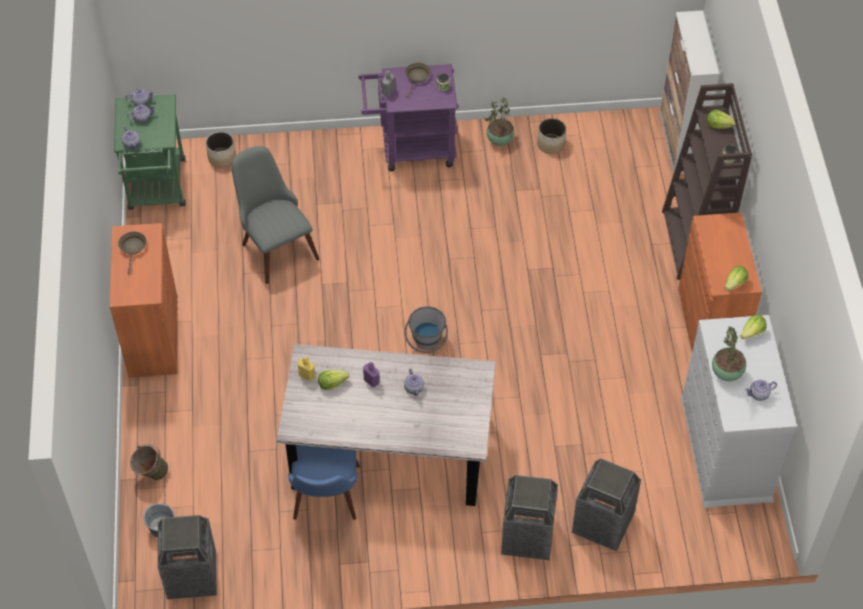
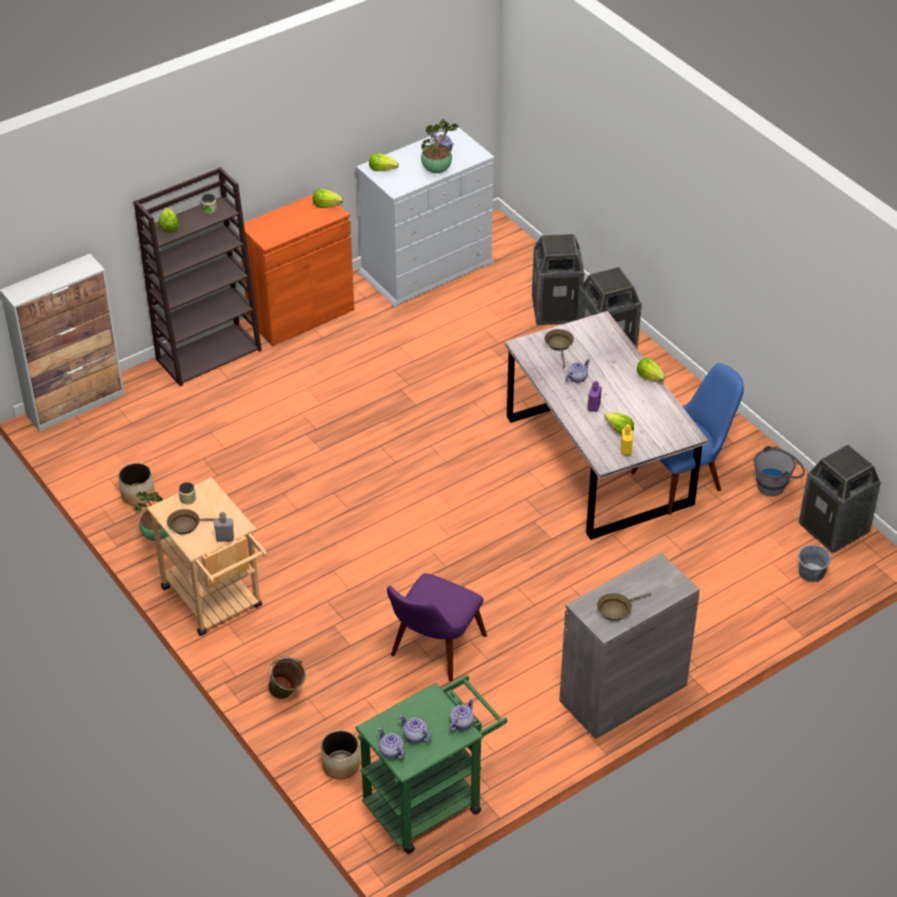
camera: 120 degrees left, 10 degrees down
(151, 474) = (770, 609): green bucket -> green bucket (287, 695)
(153, 336) = (623, 693): orange cabinet -> grey cabinet
(274, 245) = (432, 653): grey chair -> purple chair
(378, 442) = (650, 377): none -> lettuce
(411, 149) = (216, 602): purple cart -> beige cart
(426, 344) = (465, 483): grey bucket -> grey bucket (776, 485)
(463, 397) = (559, 345): none -> brown frying pan

